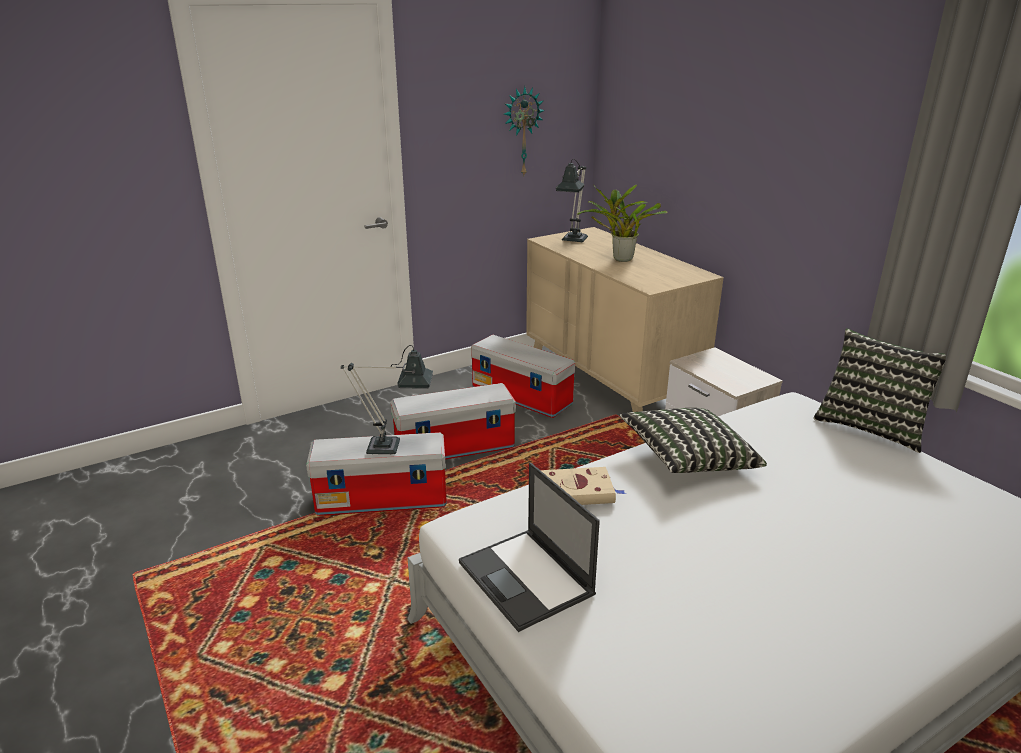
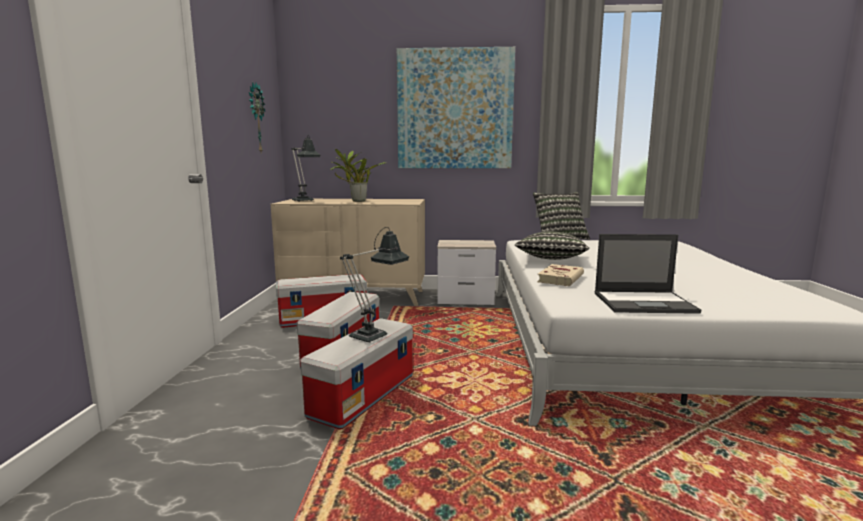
camera: 55 degrees left, 15 degrees down
(785, 142) = (454, 109): none -> picture

